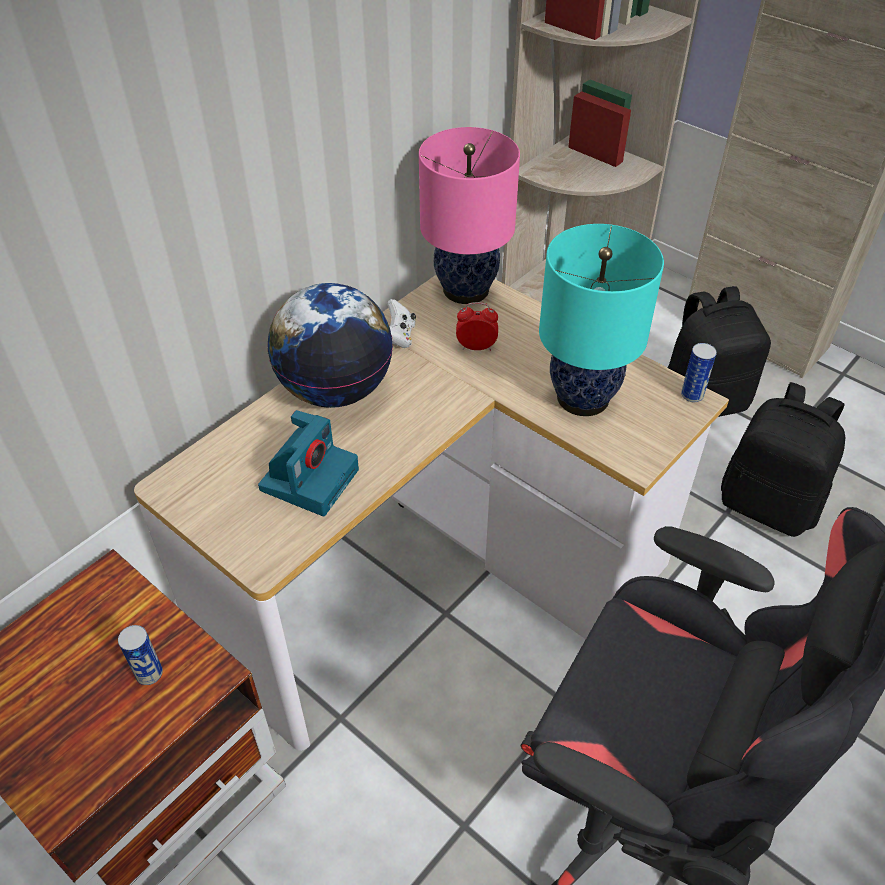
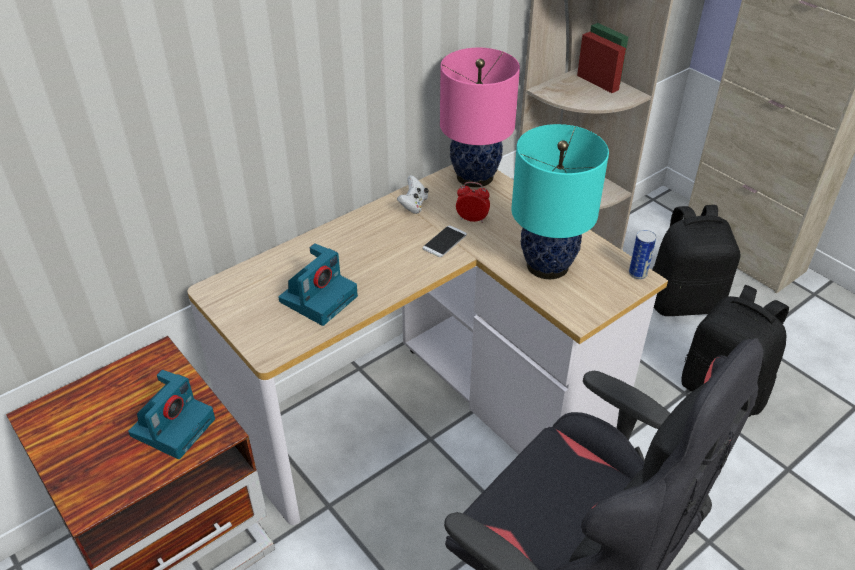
camera: 10 degrees right, 5 degrees down
(149, 674) = (173, 425): can -> camera
(335, 389) = (354, 237): globe -> none
(450, 381) = (444, 242): none -> phone

